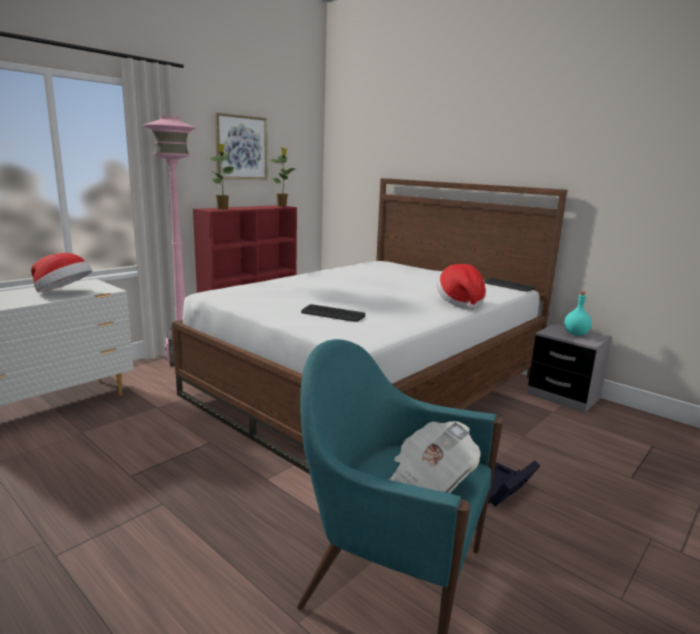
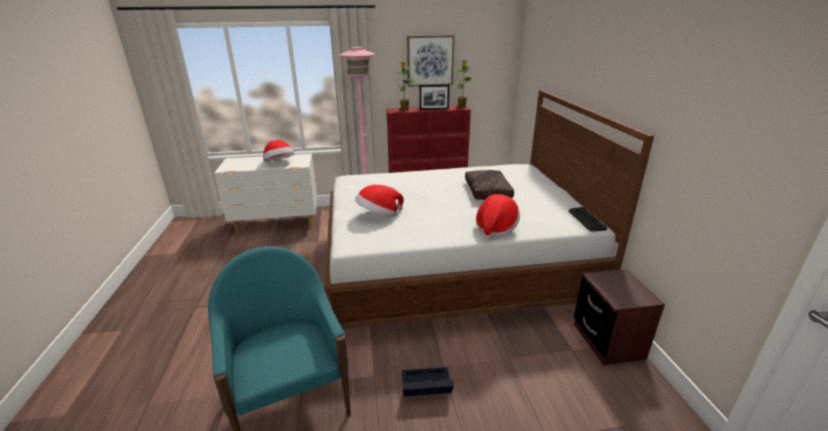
camera: 40 degrees right, 10 degrees up
(256, 207) = (434, 109): none -> picture frame
(332, 314) = (379, 215): keyboard -> hat
(393, 281) = (488, 191): none -> brown pillow
(428, 481) = (287, 355): newspaper -> none
(563, 396) = (607, 341): grey nightstand -> brown nightstand
(575, 334) = (624, 288): turquoise bottle -> none

